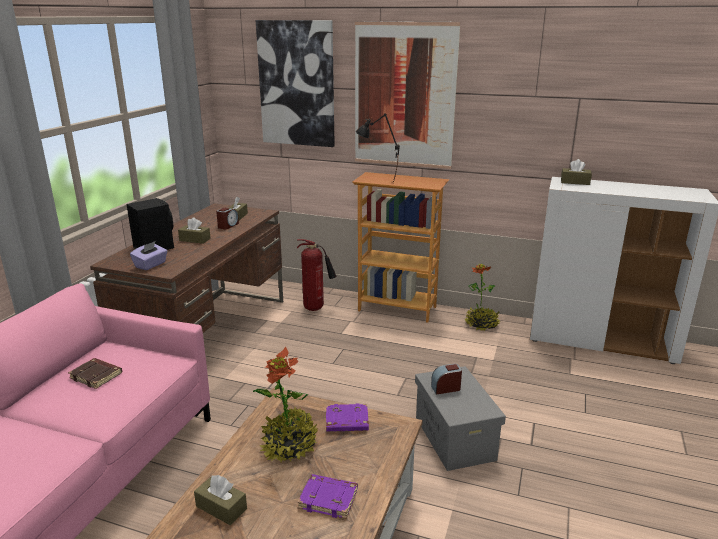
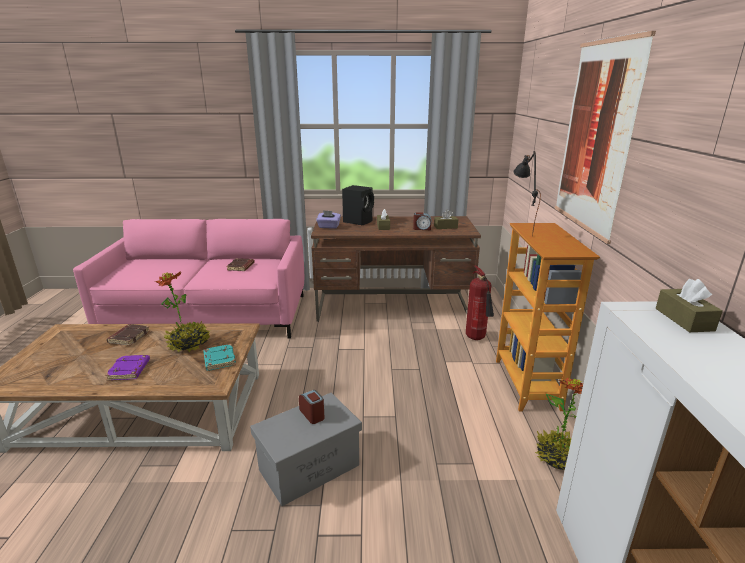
camera: 70 degrees right, 0 degrees up
(221, 507) = (129, 337): brown tissue box -> brown book
(297, 84) = (544, 117): picture -> none
(346, 422) = (219, 360): purple book -> turquoise book

